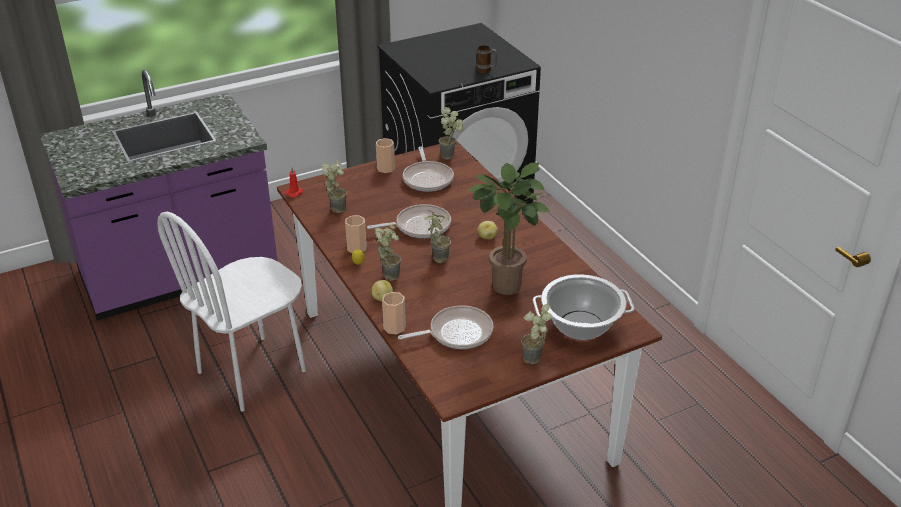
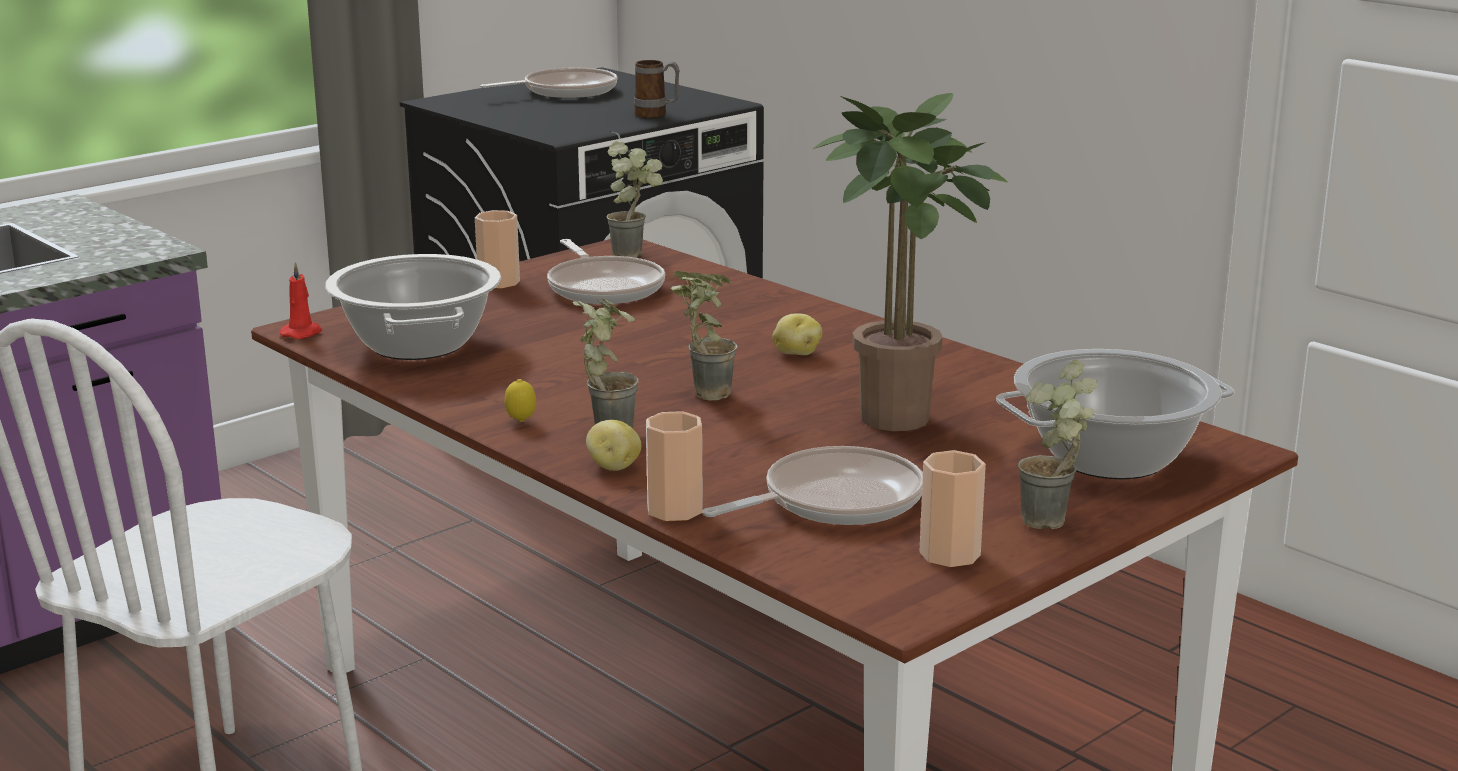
camera: 15 degrees left, 15 degrees down
(337, 207) = (417, 344): potted plant -> cooking pot
(356, 248) = (501, 398): cup -> cup (949, 554)
(419, 226) = (630, 353): frying pan -> frying pan (564, 91)

